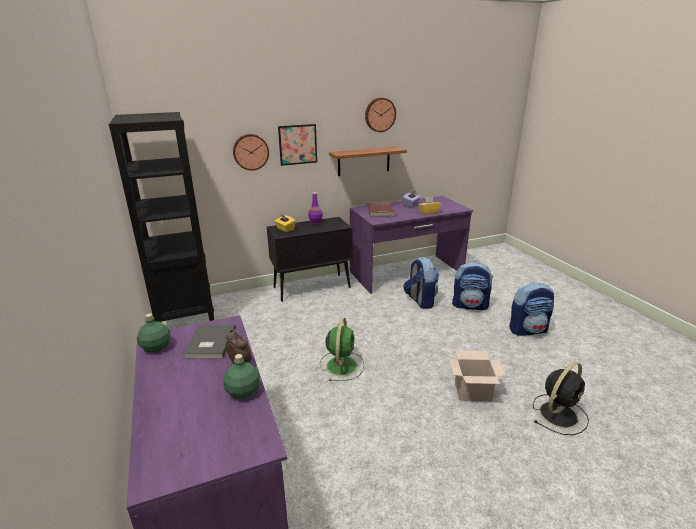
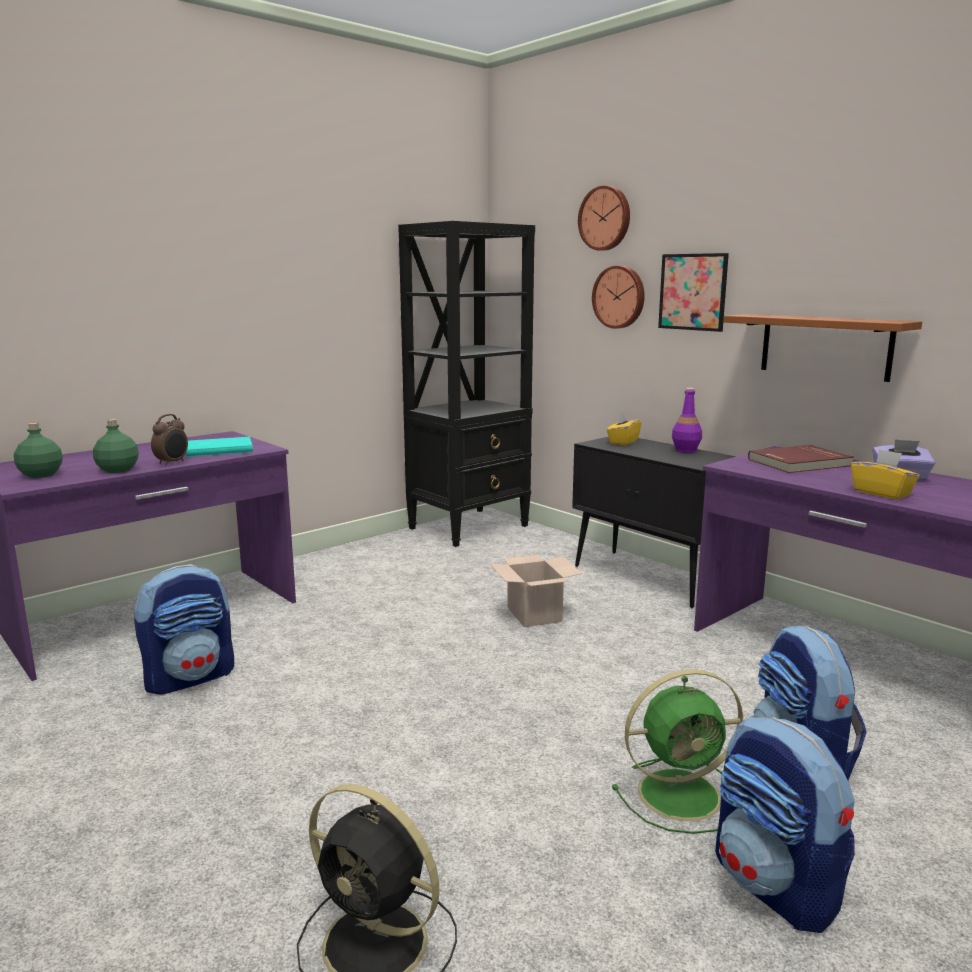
camera: 70 degrees right, 10 degrees down
(156, 347) = (208, 438): green bottle -> green bottle (41, 474)
(209, 343) = (218, 449): grey book -> turquoise book
(342, 365) = (427, 643): green fan -> green fan (682, 794)
(379, 114) = (878, 237): wall clock -> wall clock (605, 218)
(420, 301) = (733, 689): backpack -> backpack (190, 677)
(473, 391) = (415, 792): cardboard box -> cardboard box (535, 615)

